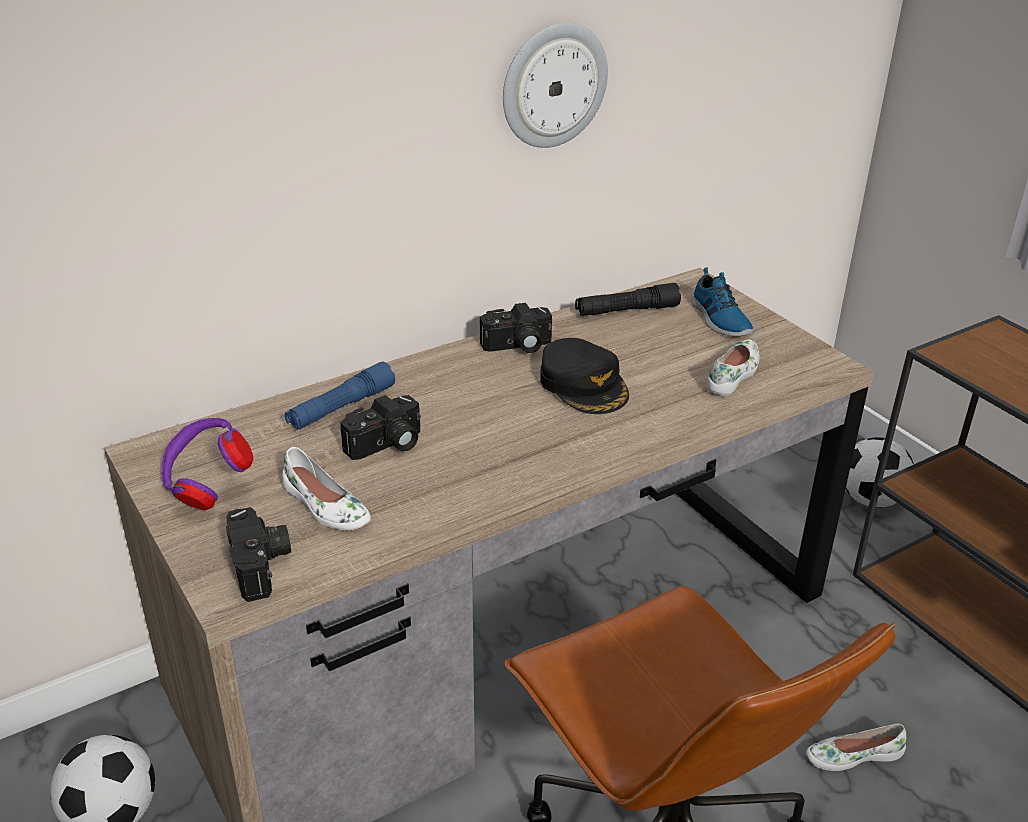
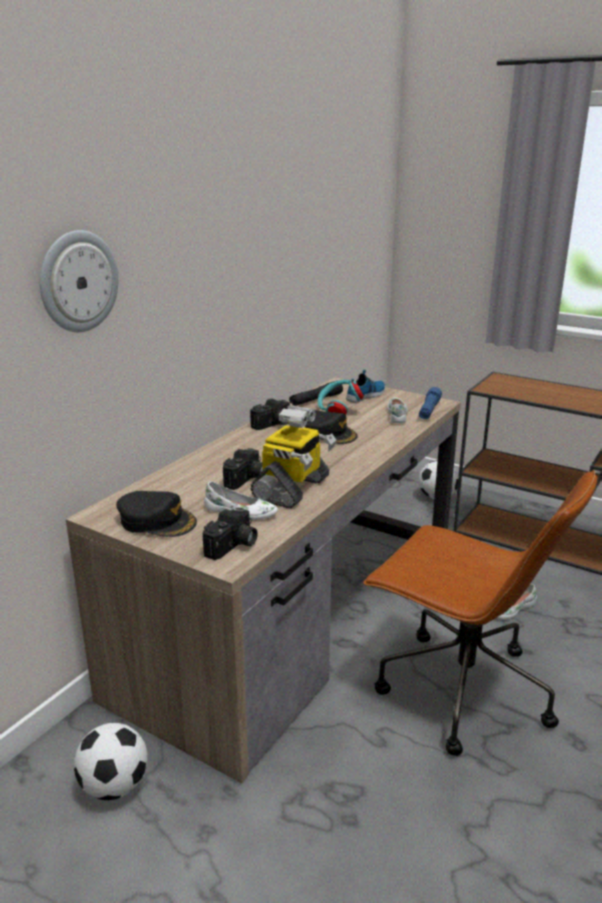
camera: 25 degrees left, 10 degrees down
(207, 487) = (157, 521): purple headphones -> black cap
(262, 566) = (233, 546): camera -> camera turned 75 degrees clockwise
(341, 407) = (201, 469): blue flashlight -> blue flashlight (429, 410)
(434, 484) = (292, 489): none -> toy robot
(553, 85) = (268, 269): wall clock -> wall clock (78, 281)
(641, 343) = (338, 411): none -> turquoise headphones
(719, 319) = (366, 395): shoe -> shoe turned 90 degrees counterclockwise

